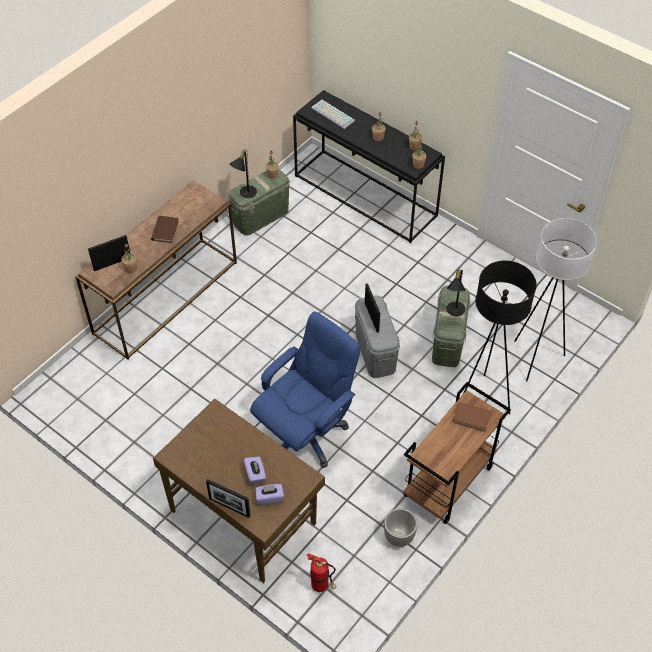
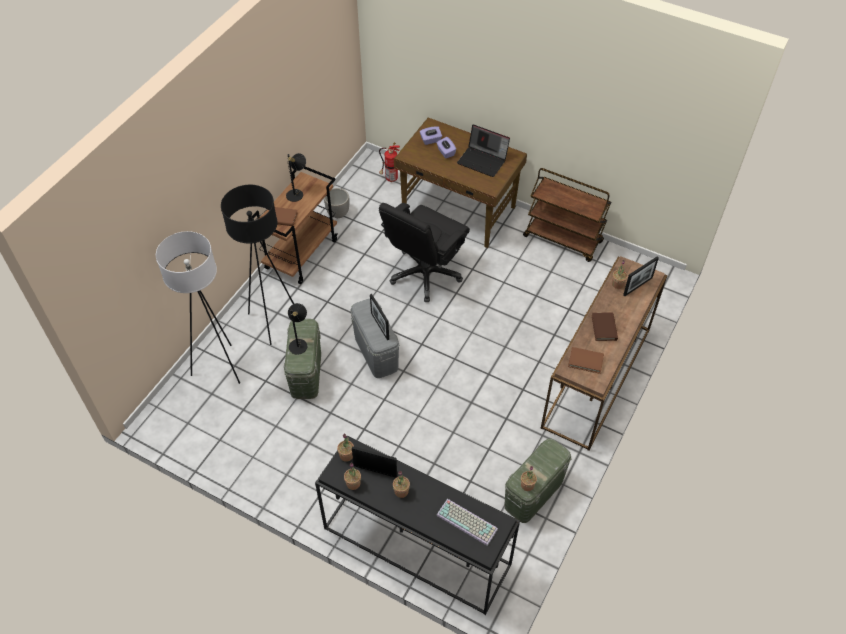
camera: 170 degrees right, 0 degrees up
(130, 454) = (563, 239): none -> brown cart
(195, 206) = (585, 361): none -> brown book
(211, 453) = (483, 160): none -> laptop
(229, 507) = (458, 132): picture frame -> picture frame (375, 470)
(245, 193) = (551, 453): black table lamp -> black table lamp (297, 193)
(305, 433) = (425, 274): blue office chair -> black office chair

